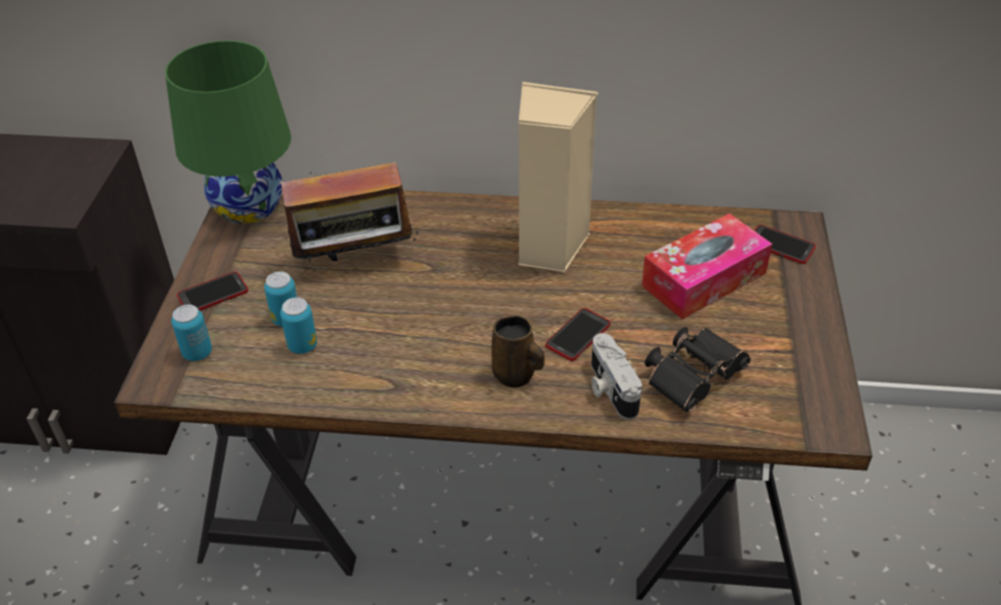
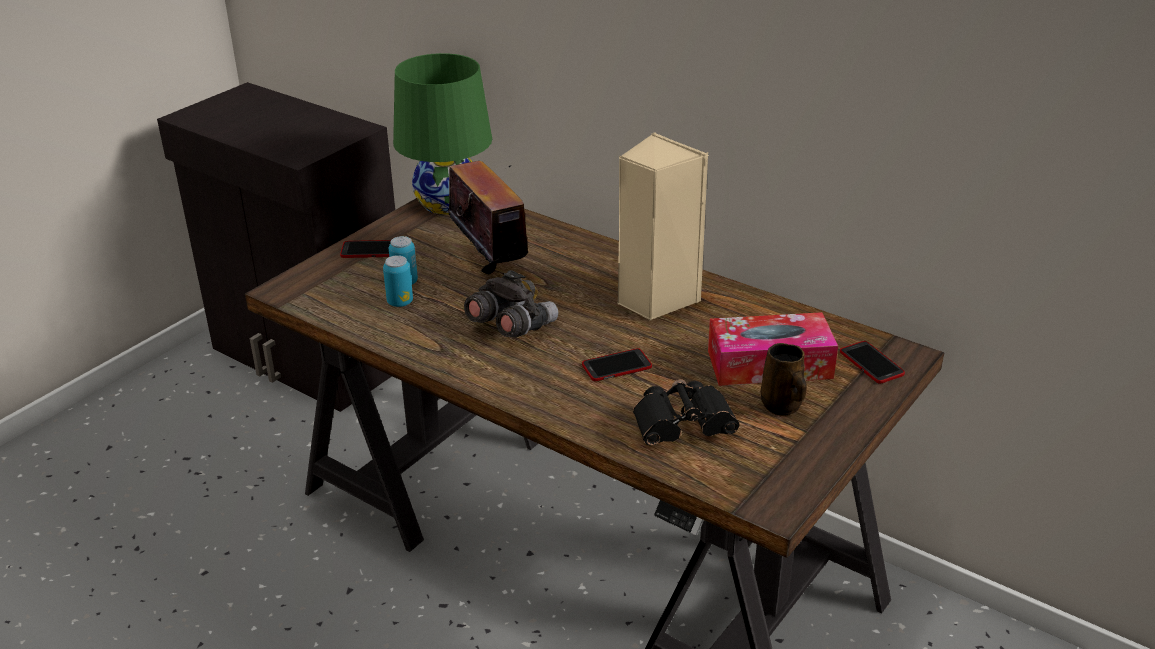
camera: 30 degrees right, 10 degrees down
(197, 353) = (325, 282): can -> none
(355, 262) = (490, 262): radio -> radio turned 135 degrees counterclockwise
(442, 330) = (511, 327): none -> grey binoculars
(516, 375) = (538, 375): brown mug -> brown mug (782, 406)
(610, 389) = (605, 410): camera -> none

